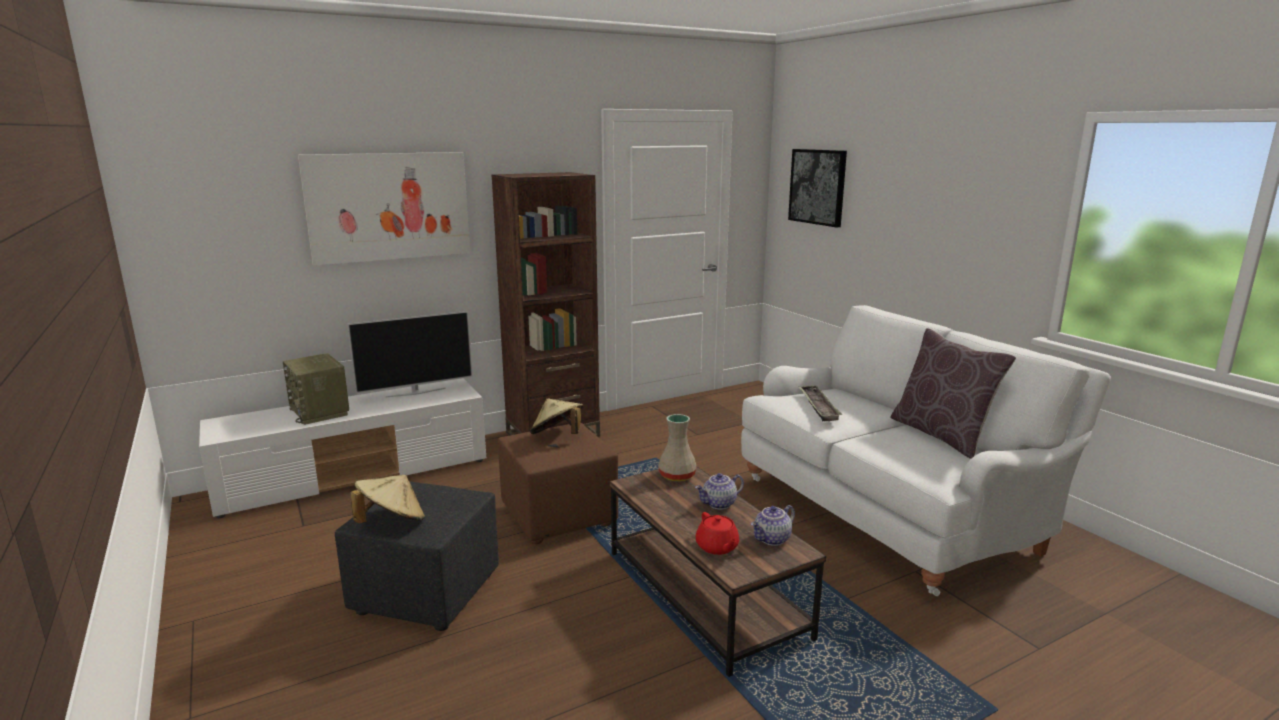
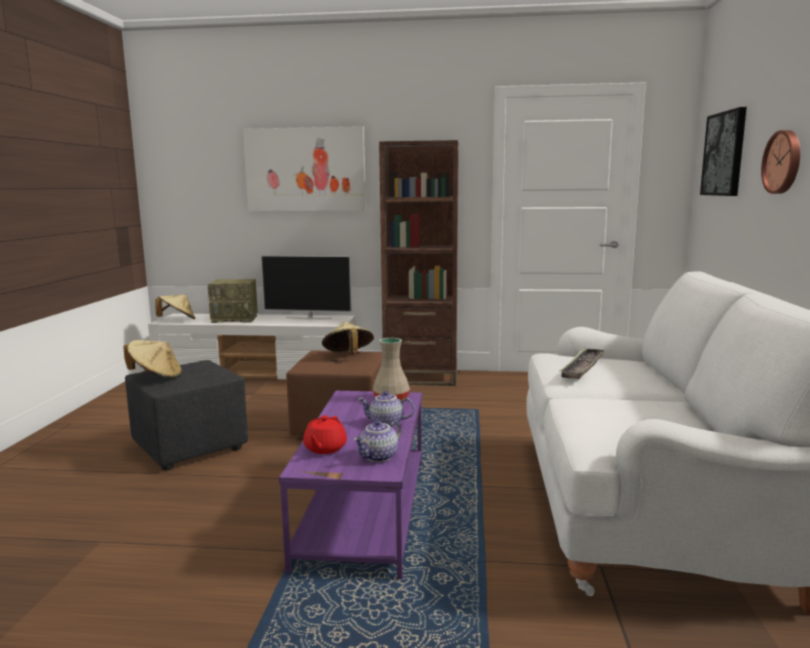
camera: 35 degrees right, 5 degrees down
(236, 431) = (177, 320): none -> beige hat
(320, 412) = (235, 319): radio -> radio turned 90 degrees counterclockwise
(706, 594) = (365, 511): brown coffee table -> purple coffee table
(772, 539) = (379, 457): teapot -> teapot turned 45 degrees counterclockwise
(902, 208) = (784, 162): none -> wall clock
(941, 435) = (689, 414): brown pillow -> none

